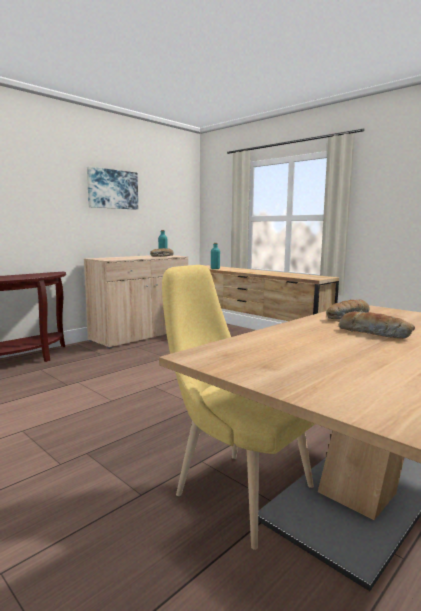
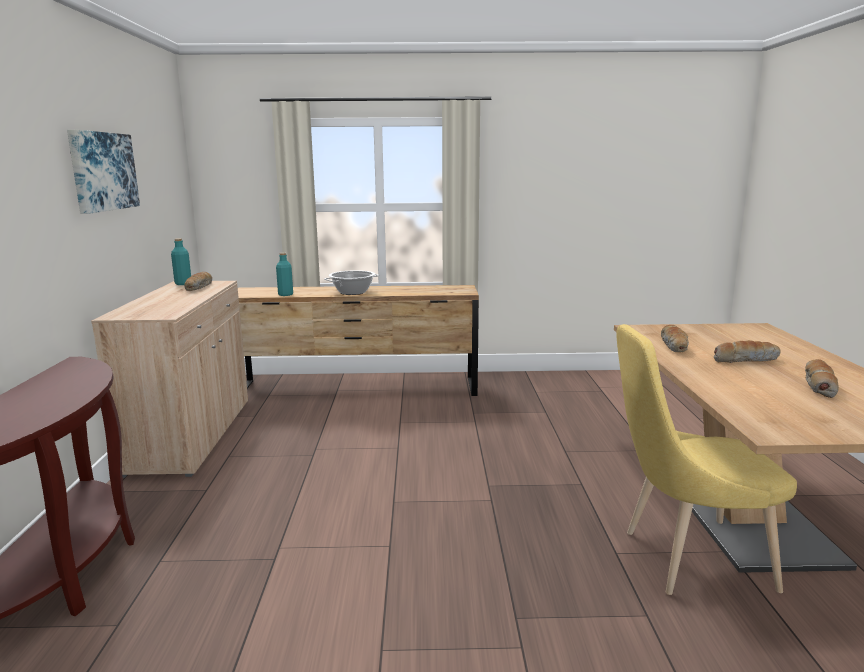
camera: 45 degrees left, 5 degrees up
(250, 271) = (352, 292): none -> cooking pot
(370, 356) = (818, 385): none -> bread

